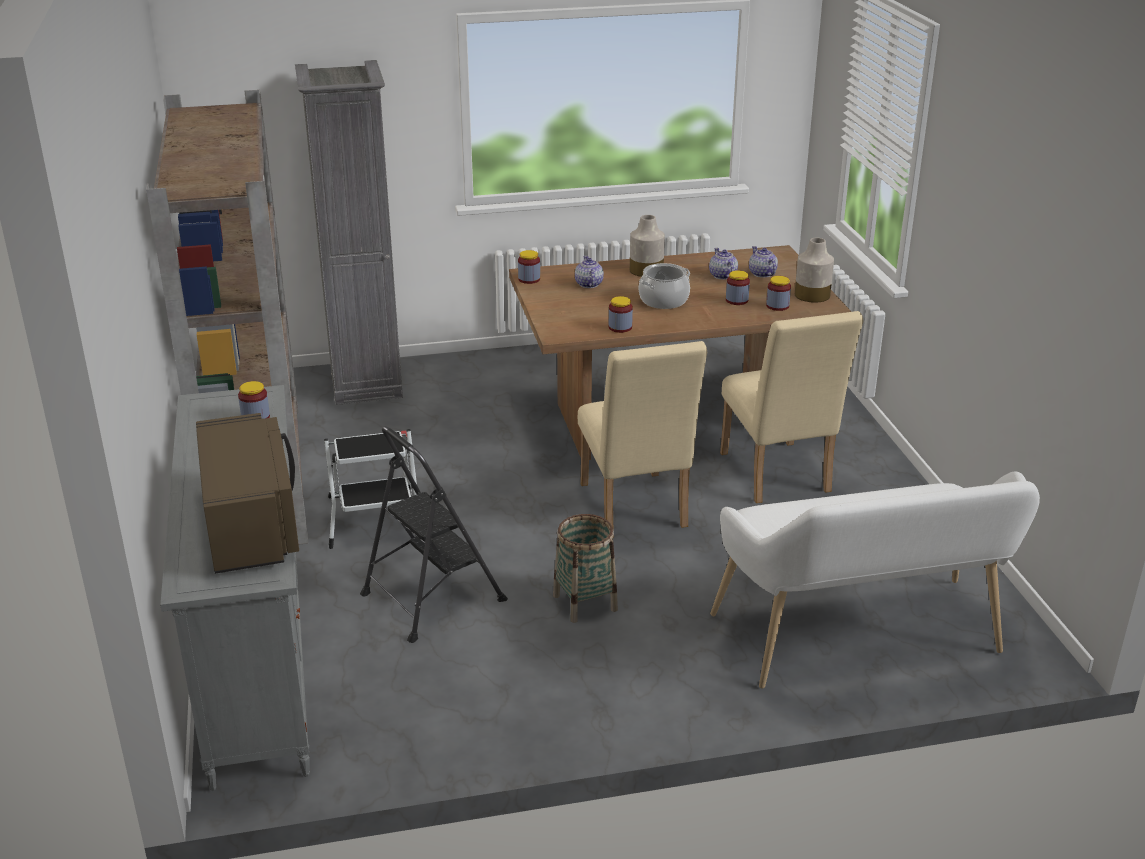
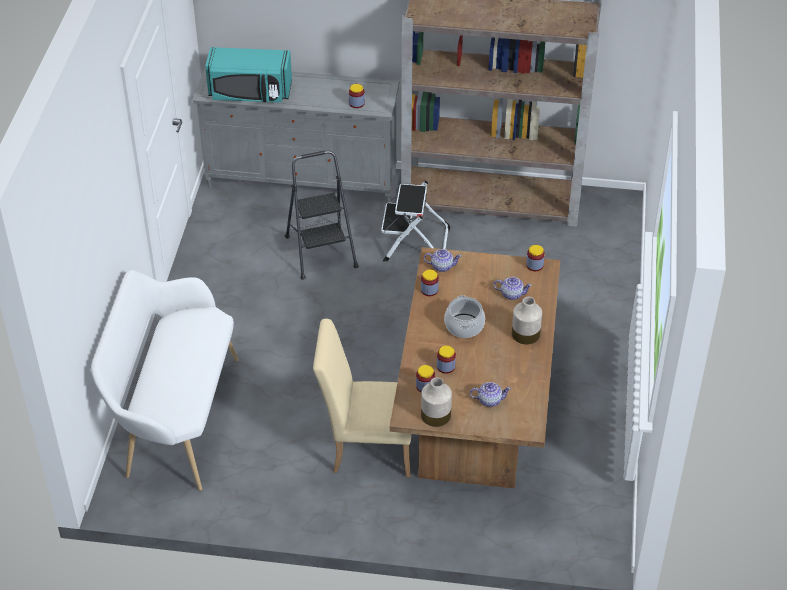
camera: 110 degrees right, 15 degrees up
(252, 525) = (250, 92): brown microwave -> turquoise microwave
(367, 383) = (601, 265): grey cabinet -> none
(585, 602) = (280, 310): basket -> none
(634, 510) = (363, 360): beige chair -> none
(722, 276) = (495, 374): teapot -> teapot (442, 266)

